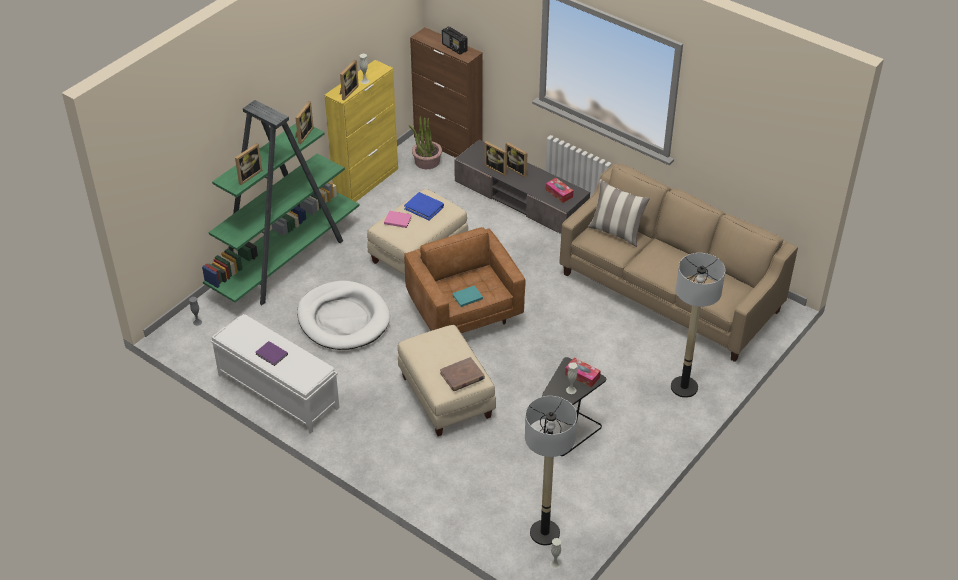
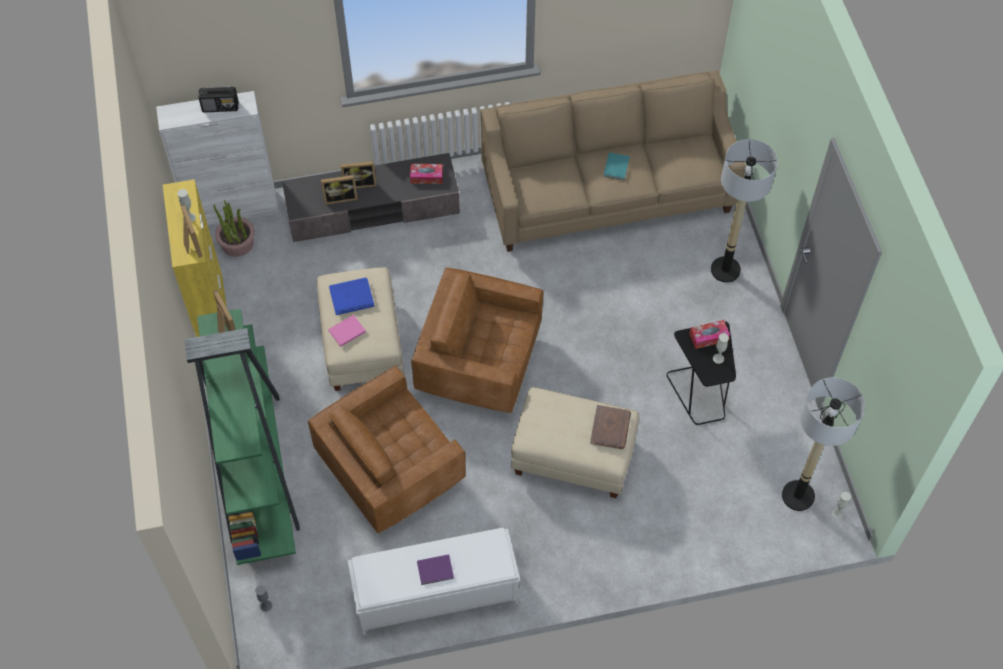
camera: 50 degrees left, 15 degrees up
(248, 175) = (241, 422): picture frame -> none
(343, 319) = (390, 470): white dog bed -> brown armchair
(448, 145) = (233, 209): brown cabinet -> white cabinet
(466, 297) = (505, 351): turquoise book -> turquoise book (615, 167)
(616, 232) = (545, 176): pillow -> none

